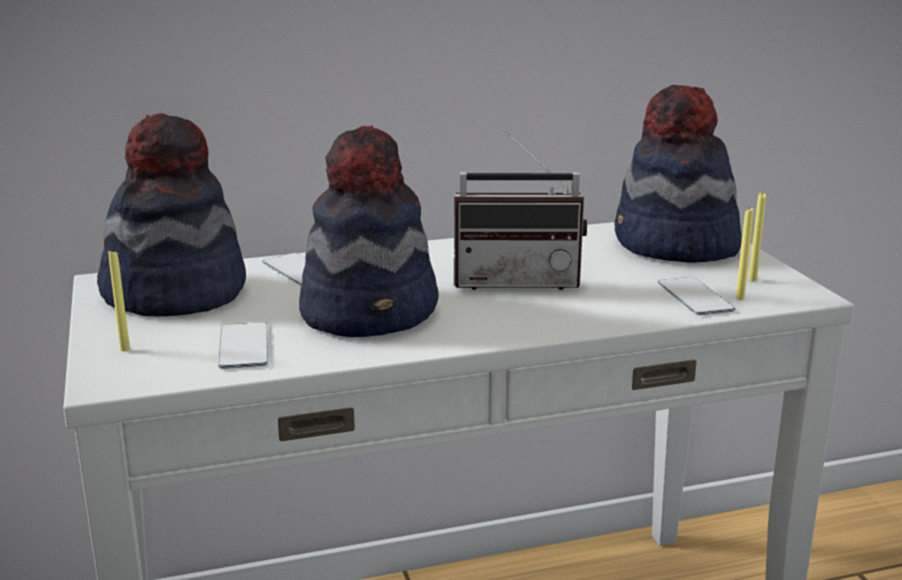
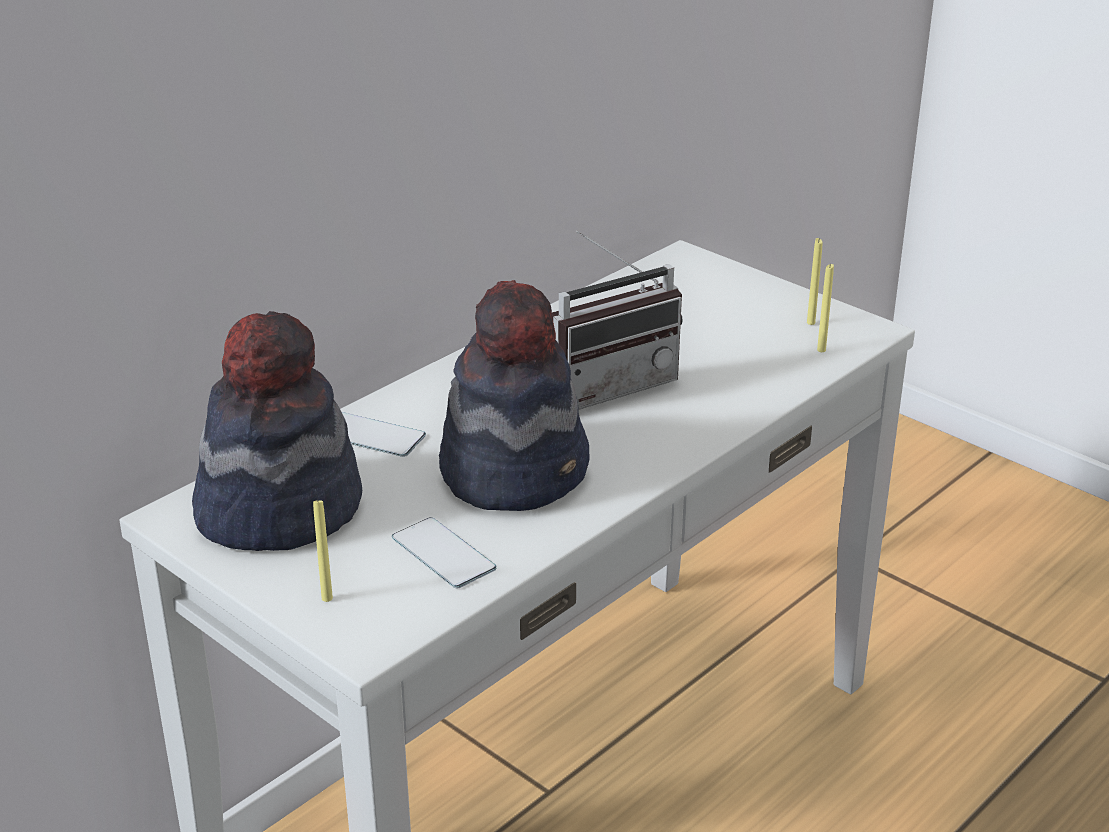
camera: 30 degrees left, 10 degrees up
(674, 246) = (703, 295): hat -> none
(695, 297) = (783, 359): phone -> none

